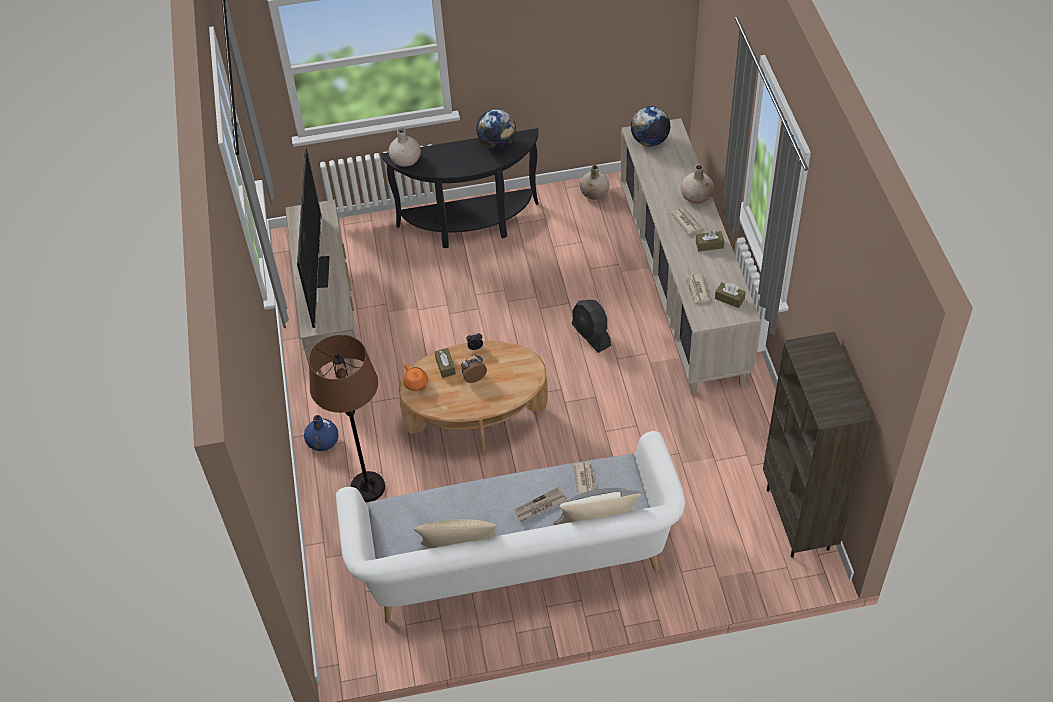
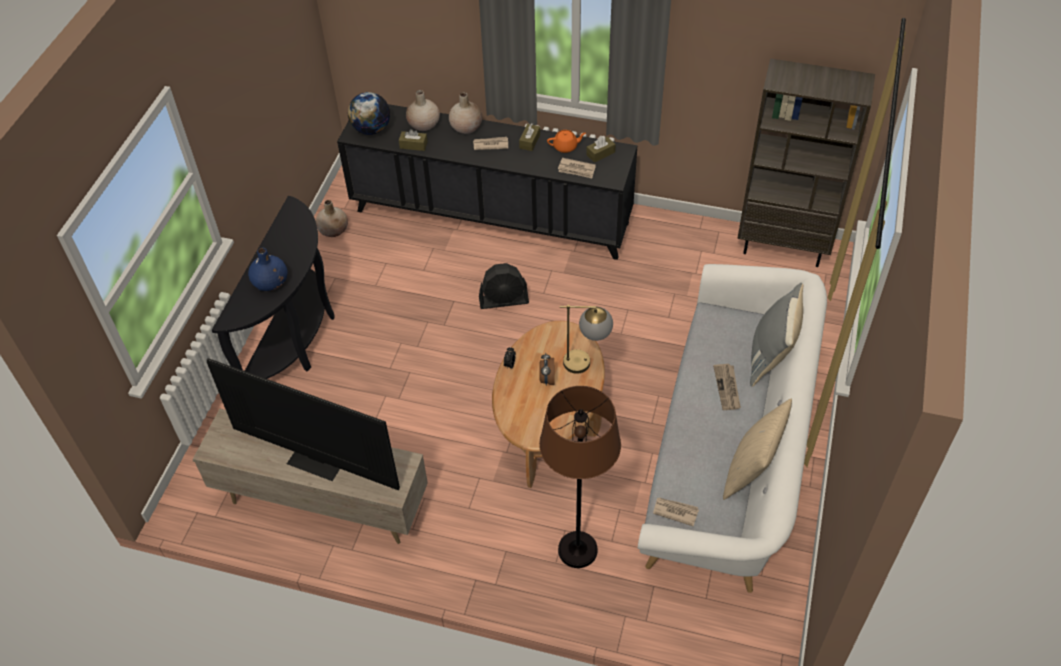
camera: 65 degrees left, 0 degrees up
(323, 442) = (495, 571): blue vase -> blue vase (271, 282)
(405, 160) = (241, 312): beige vase -> beige vase (423, 124)
(416, 384) = (526, 430): orange teapot -> orange teapot (566, 147)
(445, 366) = (518, 397): brown tissue box -> brown tissue box (413, 145)
(497, 144) = (283, 232): globe -> none
(506, 396) = (587, 362): none -> table lamp
(585, 479) = (713, 344): newspaper -> newspaper (675, 511)
(682, 285) = (491, 216): beige cabinet -> black cabinet

